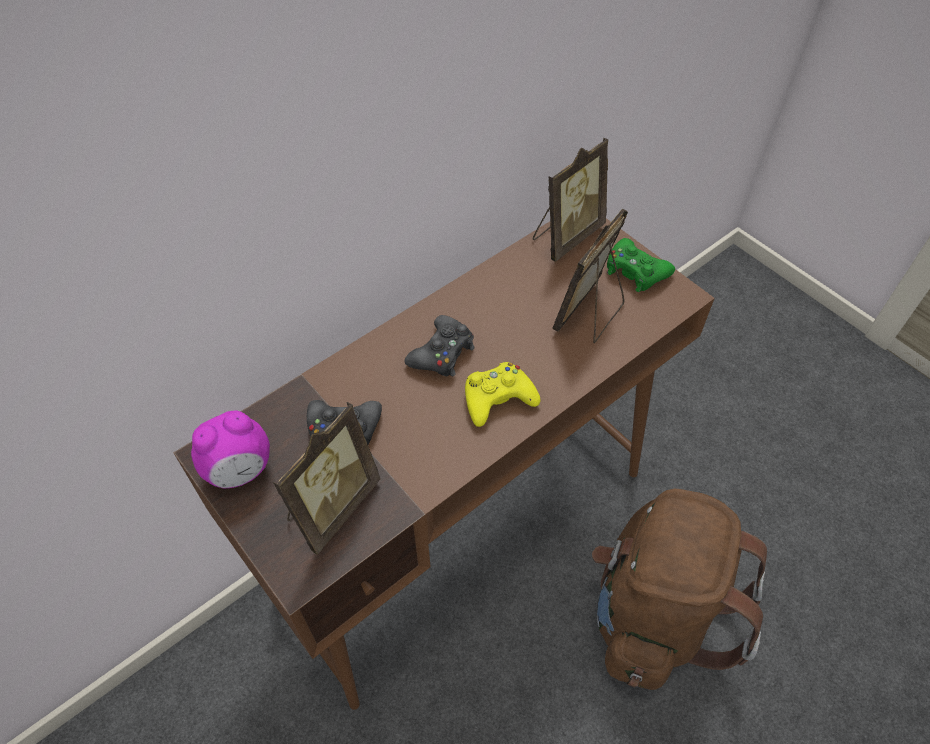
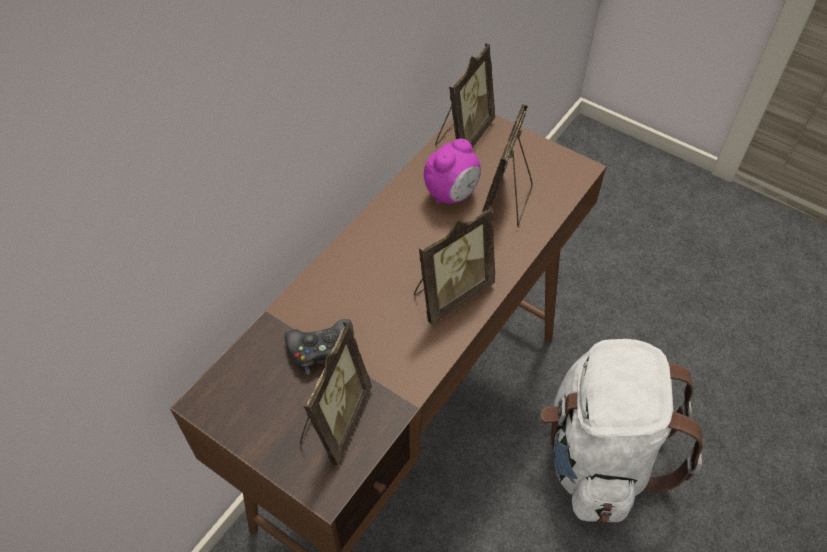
camera: 15 degrees left, 0 degrees up
(240, 470) = (239, 409): alarm clock -> alarm clock (452, 194)
(442, 353) = (388, 263): black game controller -> none
(498, 399) = (450, 293): yellow game controller -> picture frame
(635, 271) = (533, 156): green game controller -> none
(653, 612) = (599, 456): brown backpack -> white backpack

